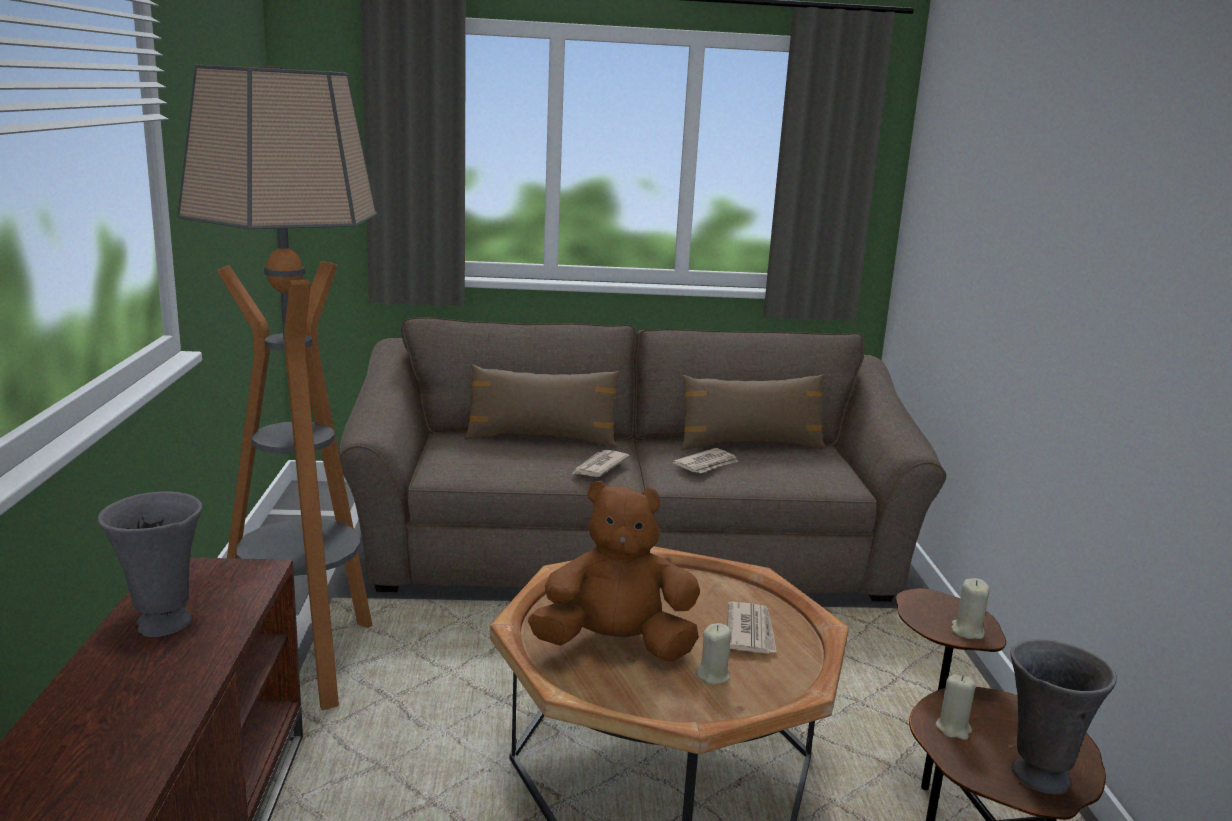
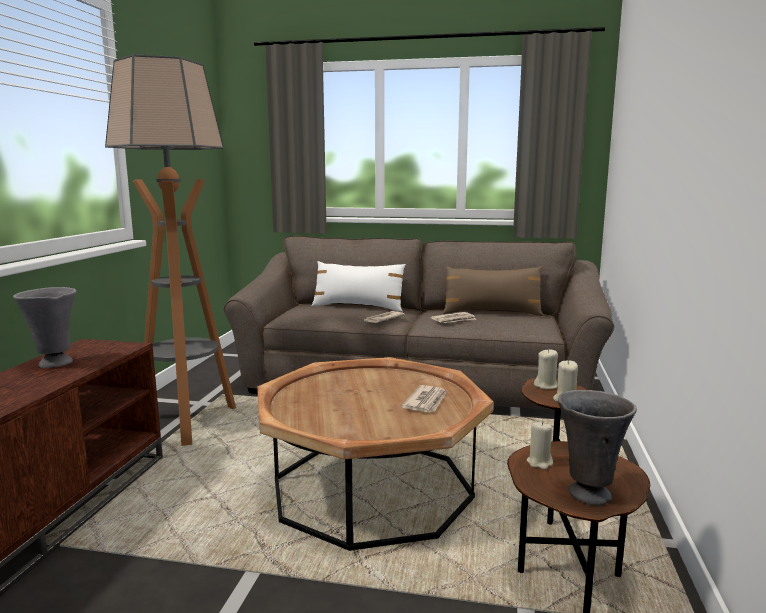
camera: 15 degrees right, 5 degrees down
(541, 439) = (358, 307): brown pillow -> white pillow
(616, 646) = (331, 403): brown plush toy -> none
(713, 675) = (383, 421): beige candle -> beige candle (546, 386)

